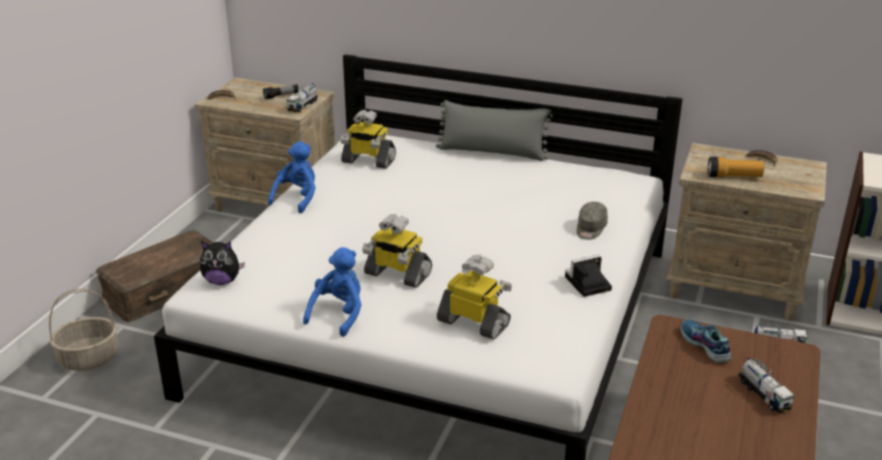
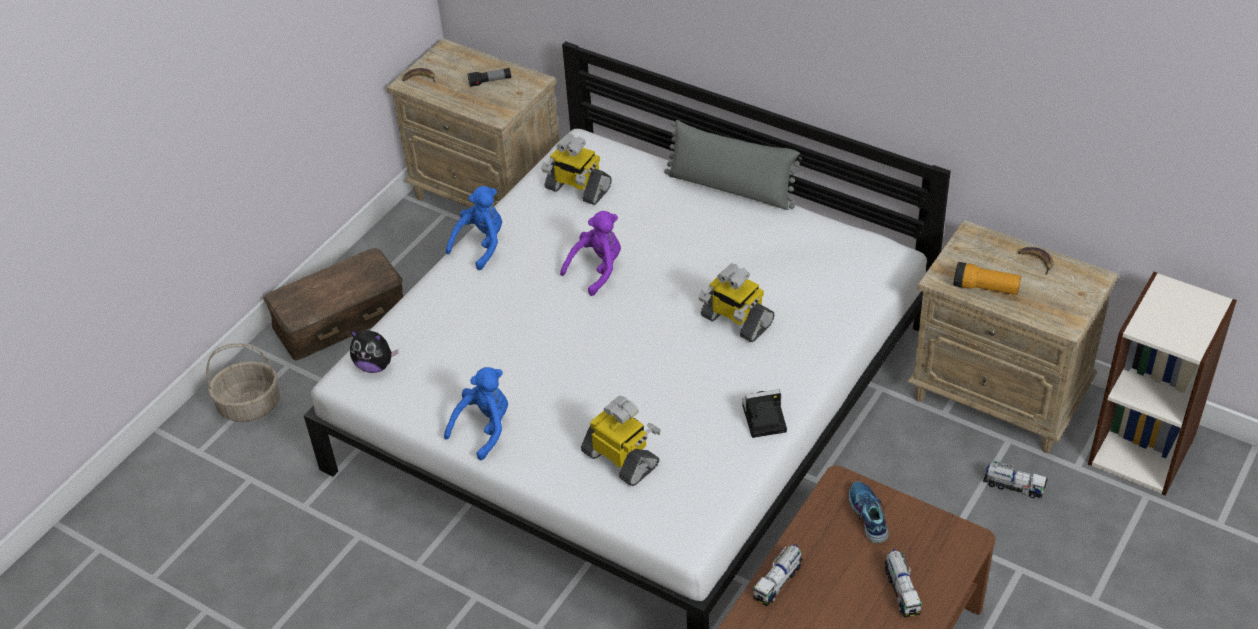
camera: 15 degrees right, 15 degrees up
(303, 106) = (511, 103): toy truck -> toy truck (778, 581)
(397, 274) = (560, 378): toy robot -> toy robot (735, 320)
(403, 205) = (597, 270): none -> purple plush toy
(590, 229) = (800, 334): grey cap -> none

